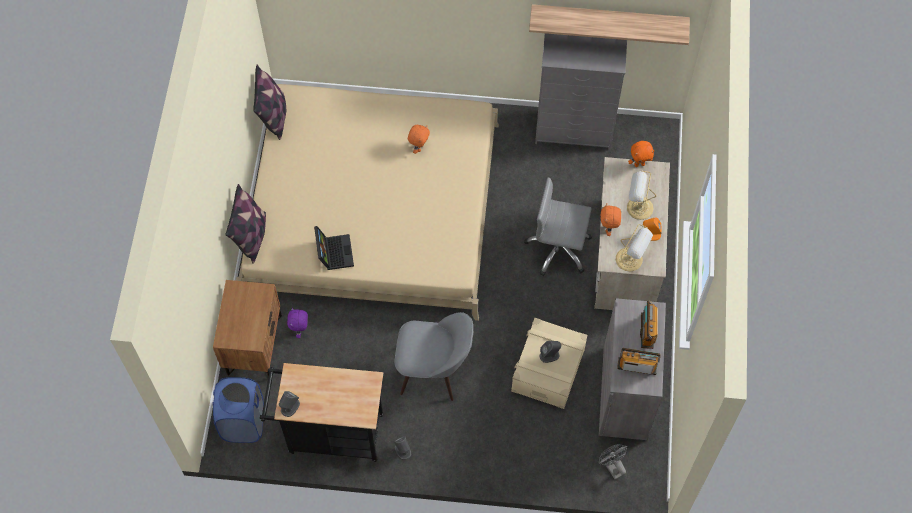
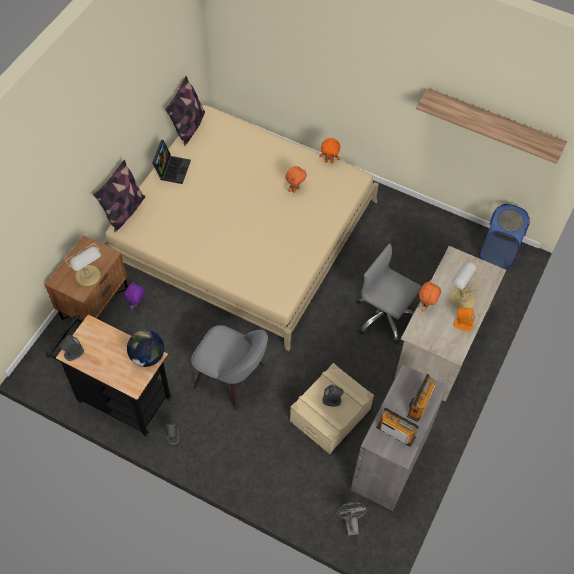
camera: 20 degrees right, 5 degrees down
(243, 422) = (54, 362): blue laundry basket -> blue laundry basket (498, 253)
(334, 252) = (184, 246): laptop -> laptop (172, 168)
(365, 383) = (147, 356): none -> globe
(574, 130) = (440, 226): grey dresser -> none
(630, 260) = (435, 339): table lamp -> table lamp (88, 276)
(639, 164) = (478, 262): orange plush toy -> orange plush toy (329, 161)

